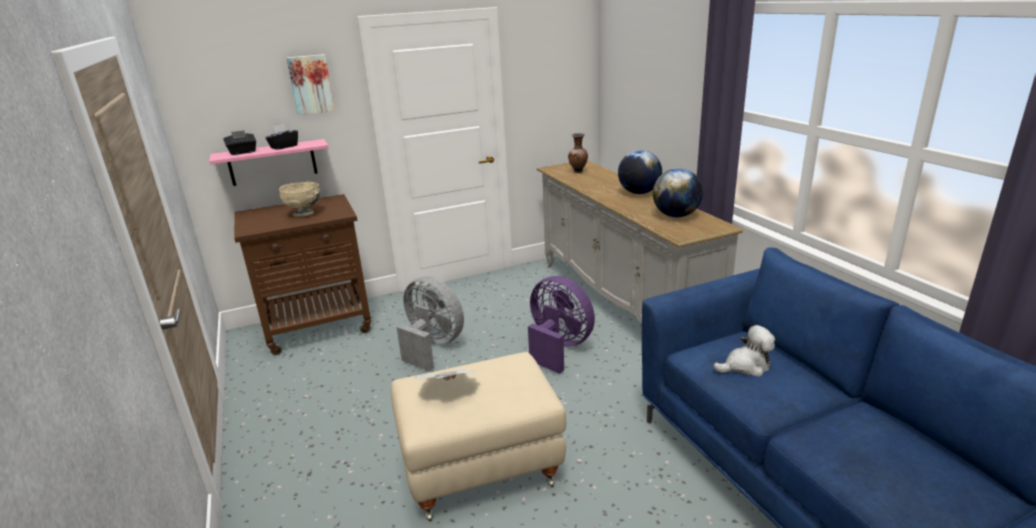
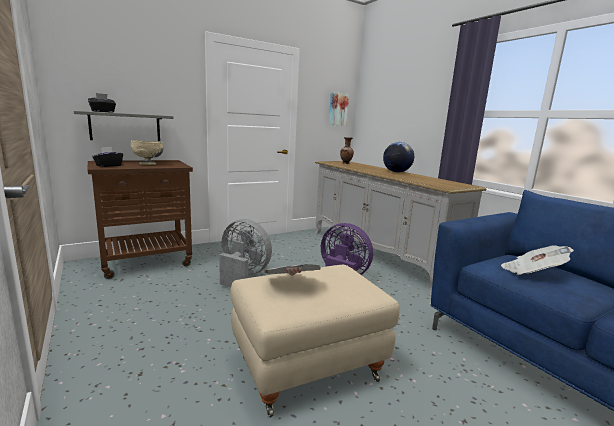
camera: 10 degrees left, 10 degrees down
(272, 162) = (125, 127): pink shelf -> grey shelf
(284, 146) = (137, 113): black tissue box -> black tissue box (108, 165)
(310, 84) = (164, 73): picture -> picture (337, 109)
(676, 215) = (433, 180): globe -> none
(746, 366) = (532, 273): plush toy -> newspaper

